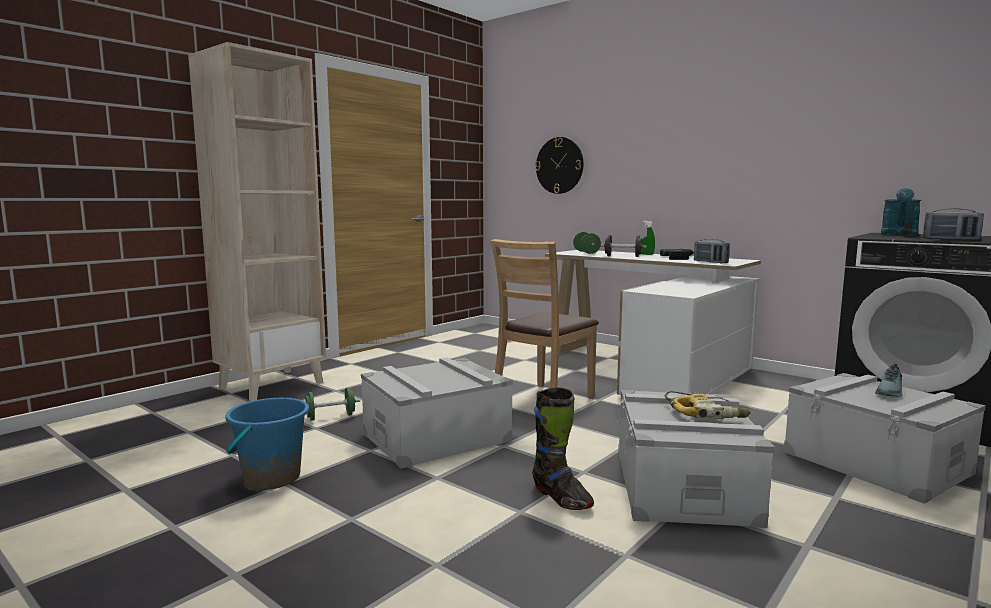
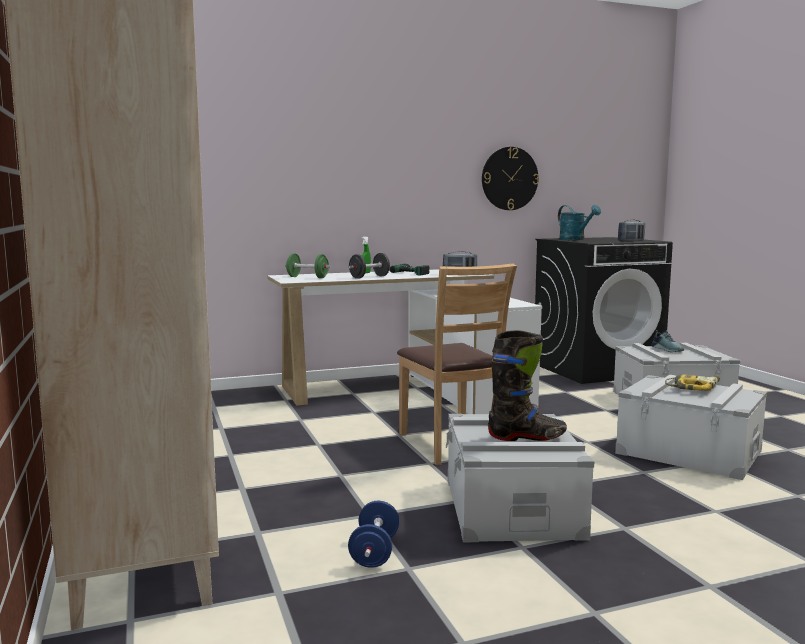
camera: 60 degrees left, 0 degrees up
(271, 478) = (572, 620): blue bucket -> none
(330, 417) = (374, 552): green dumbbell -> blue dumbbell
(559, 165) = (224, 170): wall clock -> wall clock (509, 178)
(561, 498) = (693, 491): black boot -> black boot (527, 437)

